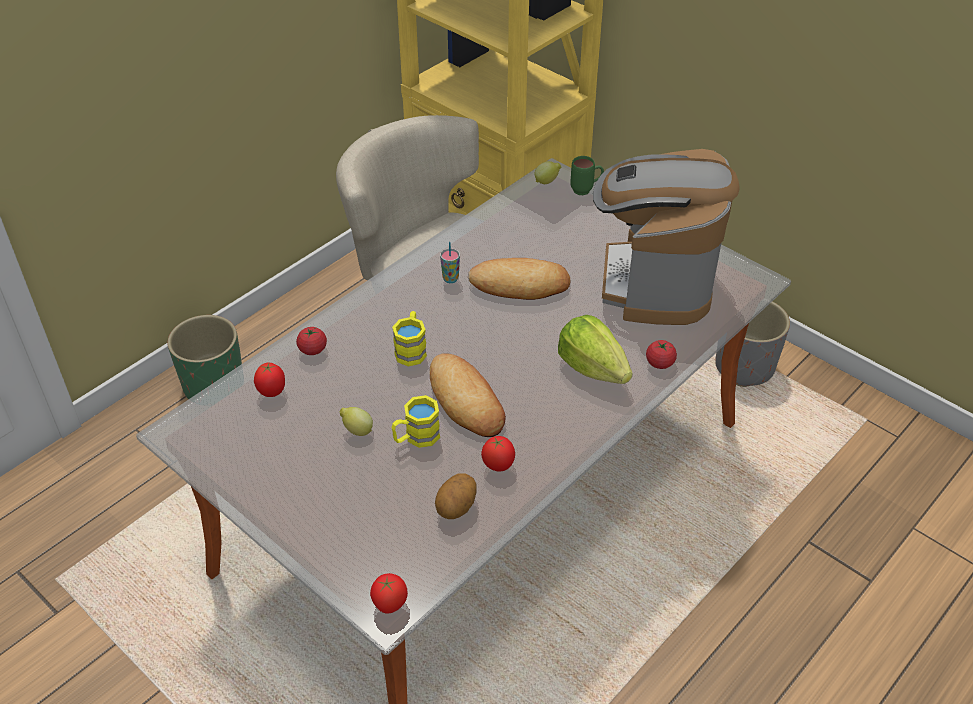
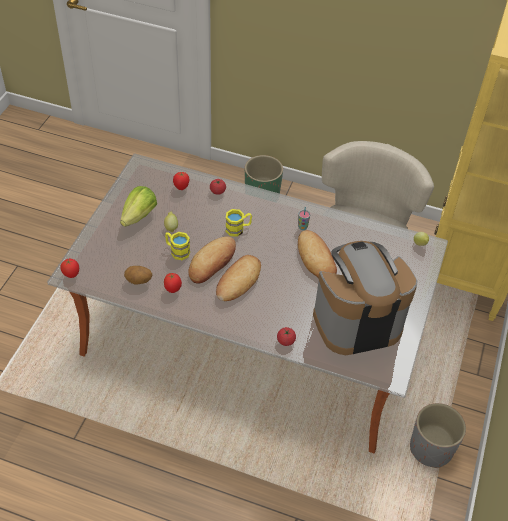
camera: 65 degrees right, 5 degrees up
(520, 381) = (238, 281): none -> bread
(586, 190) = (425, 265): green mug -> none
(592, 368) = (265, 310): lettuce -> lettuce (139, 216)

